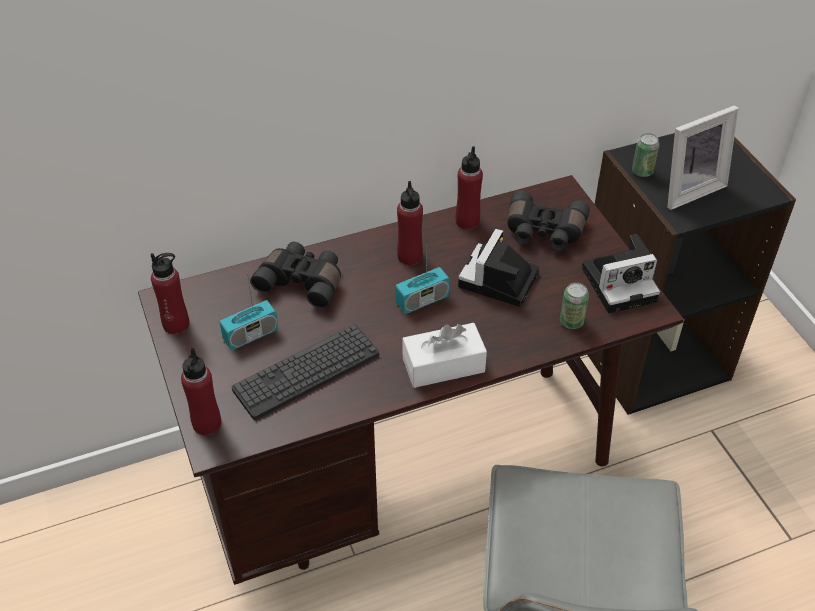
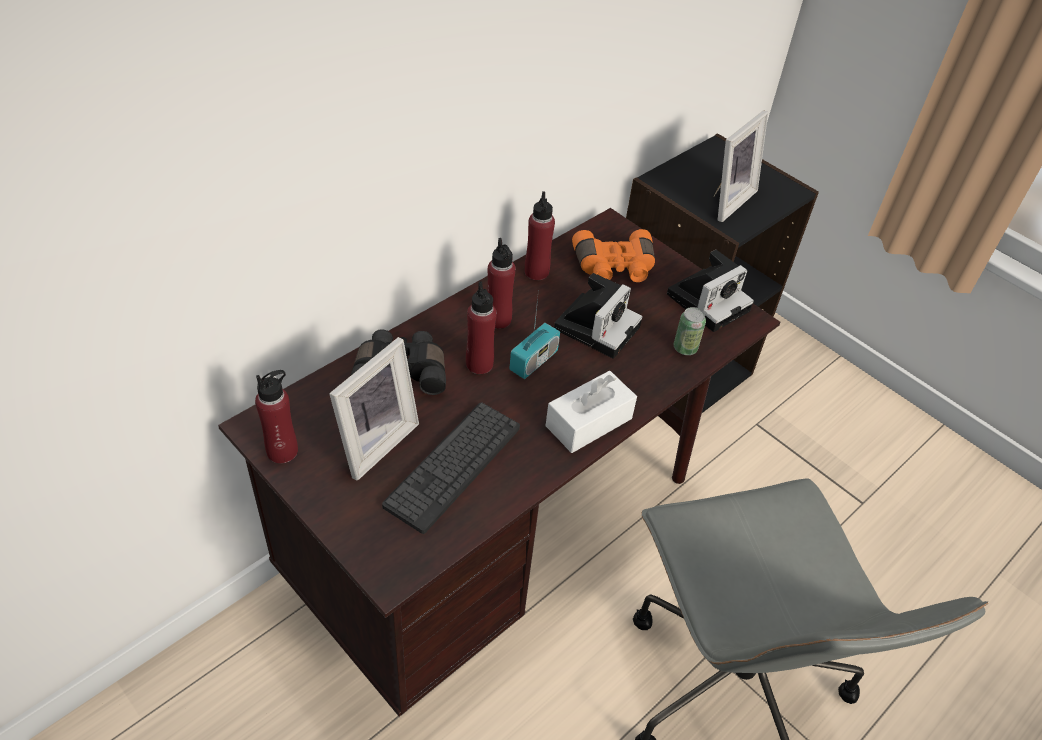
camera: 25 degrees left, 0 degrees up
(206, 424) = (372, 553): red bottle -> red bottle (479, 364)
(251, 335) = (373, 441): radio -> picture frame
(498, 282) = (597, 325): camera -> camera turned 150 degrees counterclockwise
(543, 232) = (614, 268): black binoculars -> orange binoculars
(642, 171) = (677, 191): can -> none

